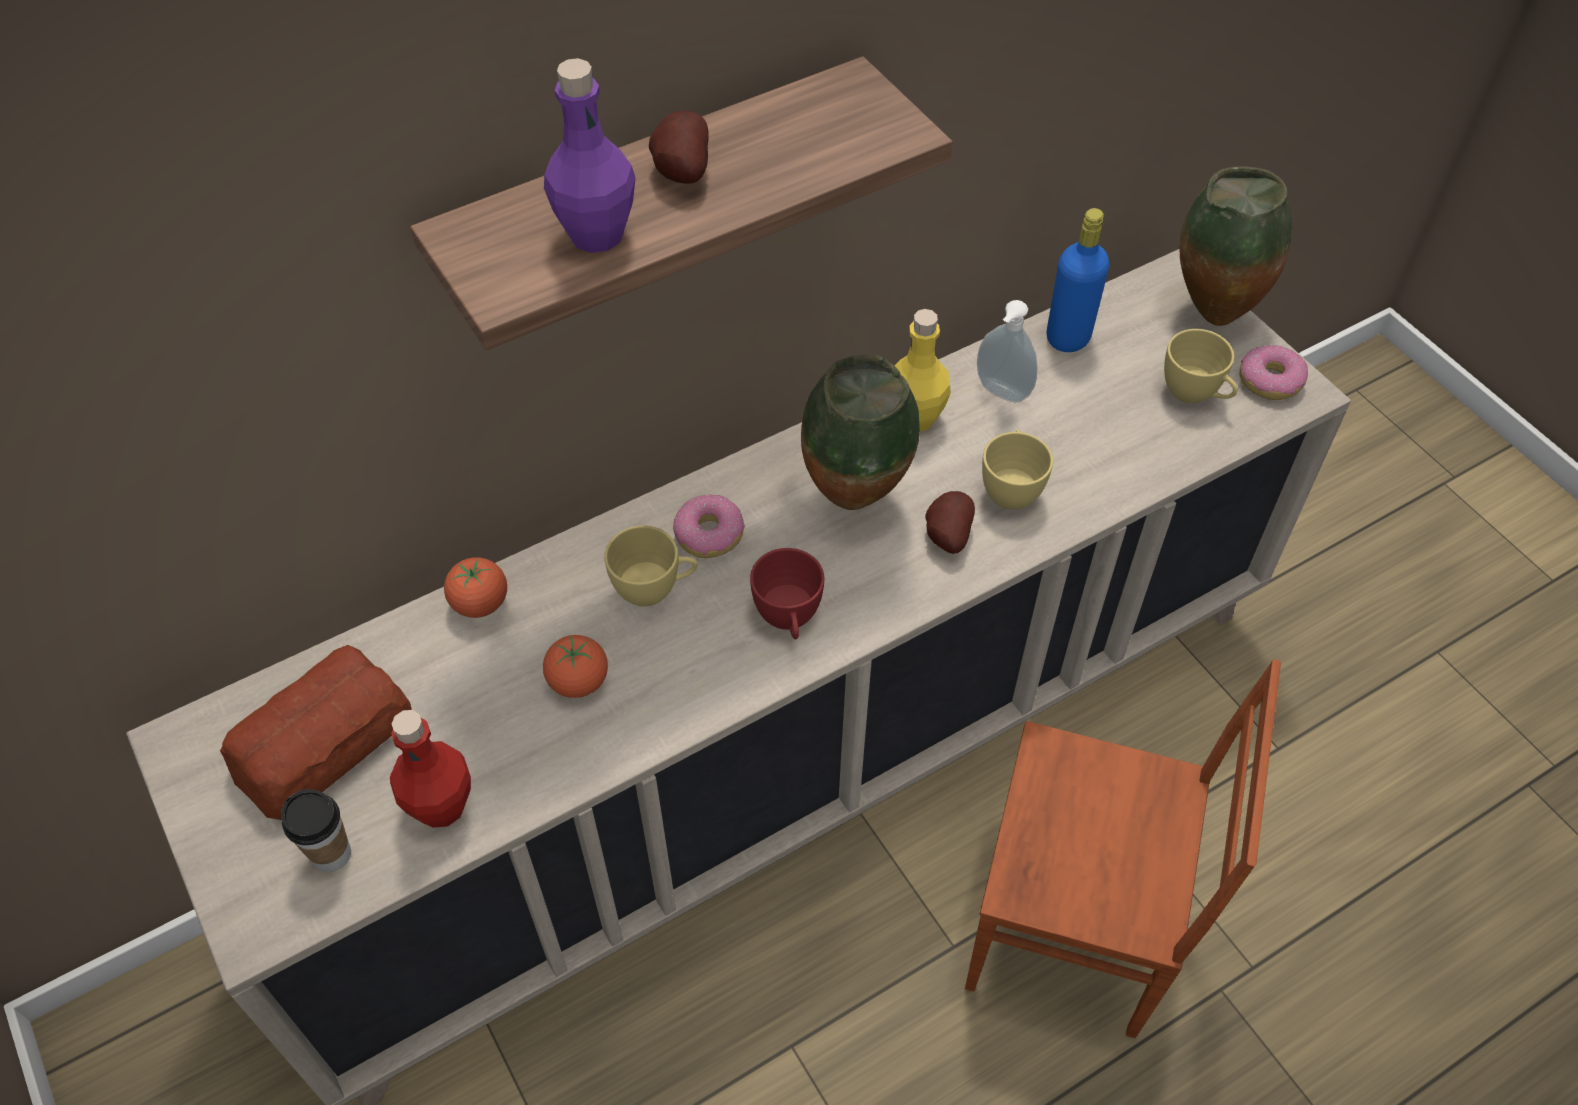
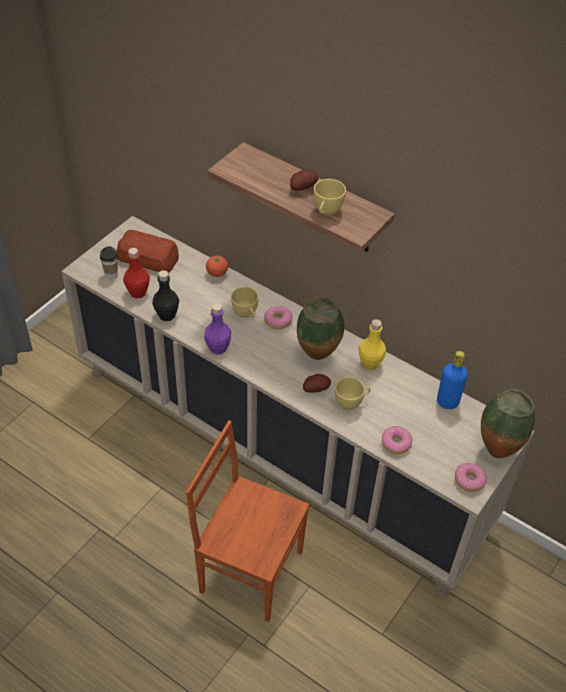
camera: 65 degrees right, 5 degrees down
(564, 762) = (167, 315): none -> black bottle
(578, 681) = (199, 308): tomato -> none
(596, 234) = (261, 179): purple bottle -> purple bottle (218, 348)
(788, 620) = (252, 354): red cup -> none
(1000, 393) = (400, 387): soap dispenser -> none
(1070, 929) = (250, 569): brown chair -> brown chair turned 120 degrees clockwise
(1144, 455) = (395, 443): none -> donut
(1195, 394) = (442, 454): yellow cup -> yellow cup (326, 212)

